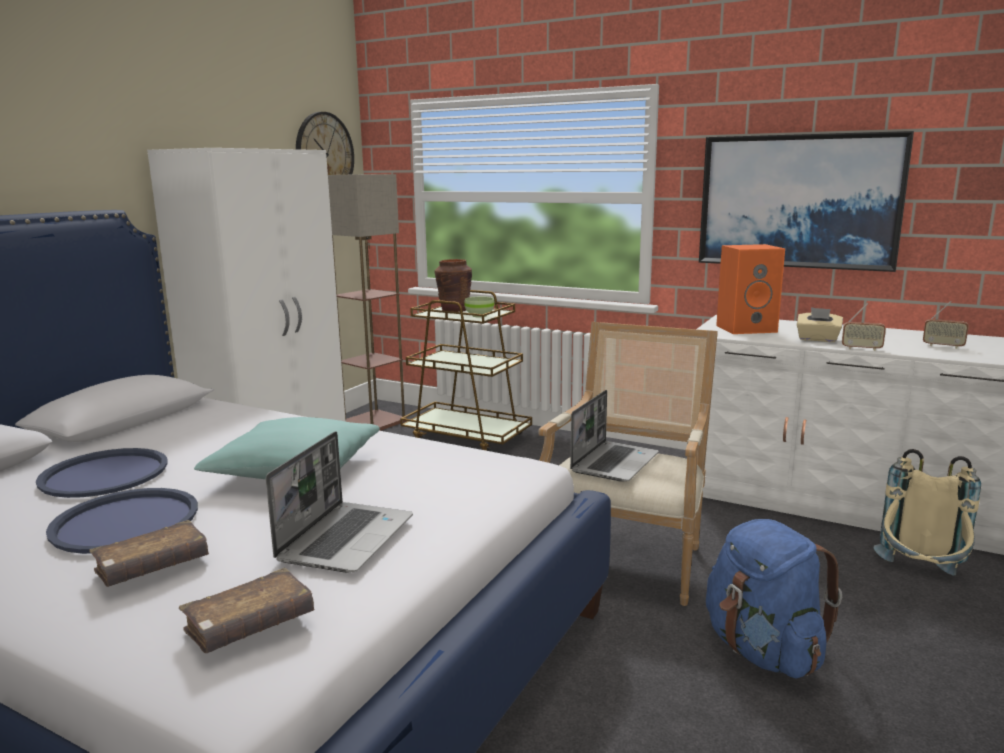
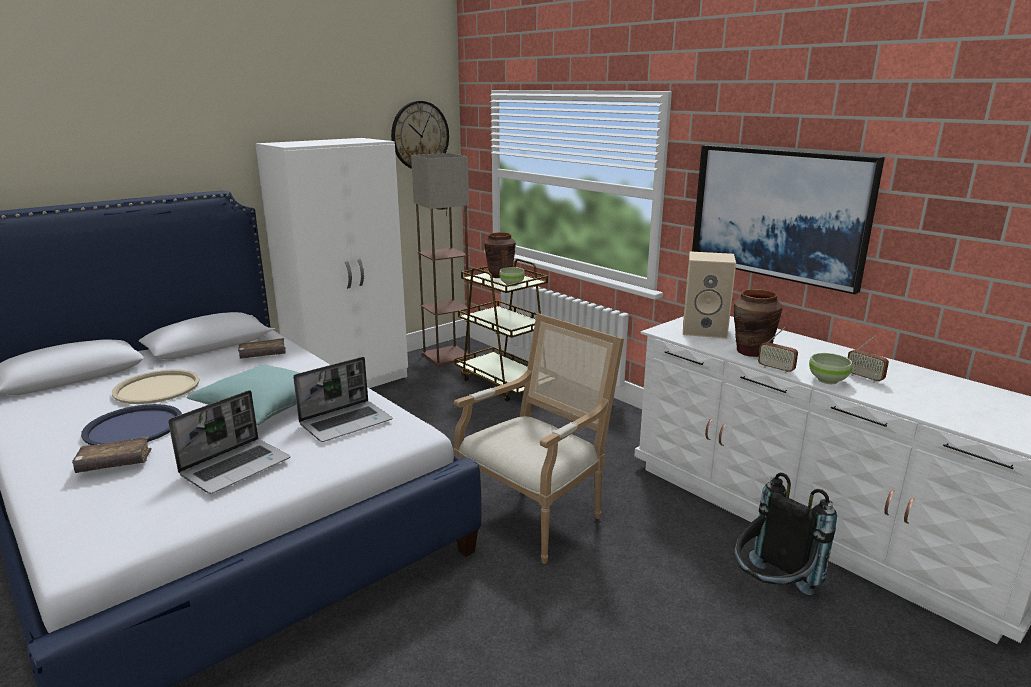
camera: 20 degrees right, 5 degrees up
(104, 474) = (157, 388): blue tray -> beige tray
(250, 625) = (122, 516): brown book -> brown book (263, 355)
(614, 462) = (521, 435): laptop -> laptop (346, 422)
(747, 328) = (705, 330): orange speaker -> beige speaker
(763, 651) = (570, 616): blue backpack -> none
(817, 339) = (752, 352): beige tissue box -> brown vase
(917, 351) = (826, 380): none -> green bowl
(919, 579) = (771, 590): beige backpack -> black backpack

